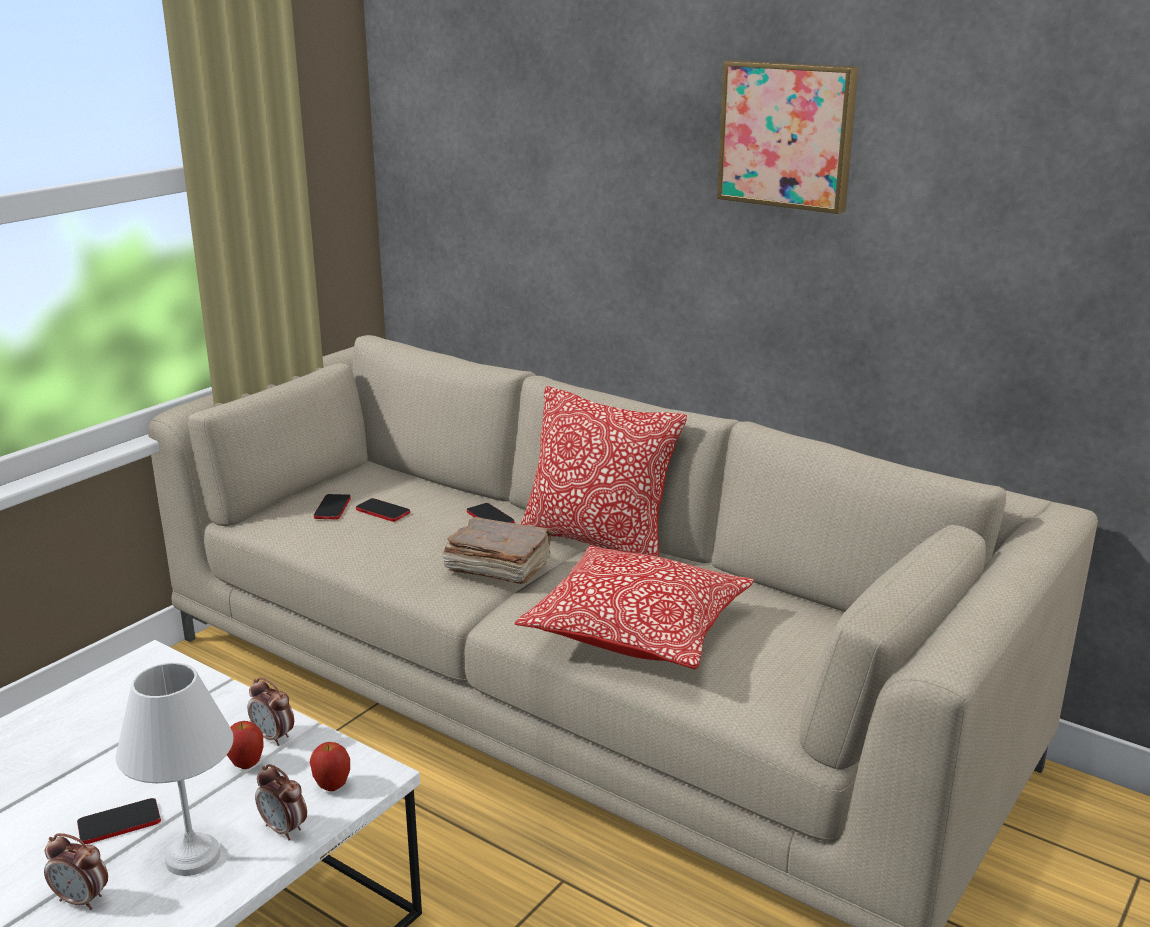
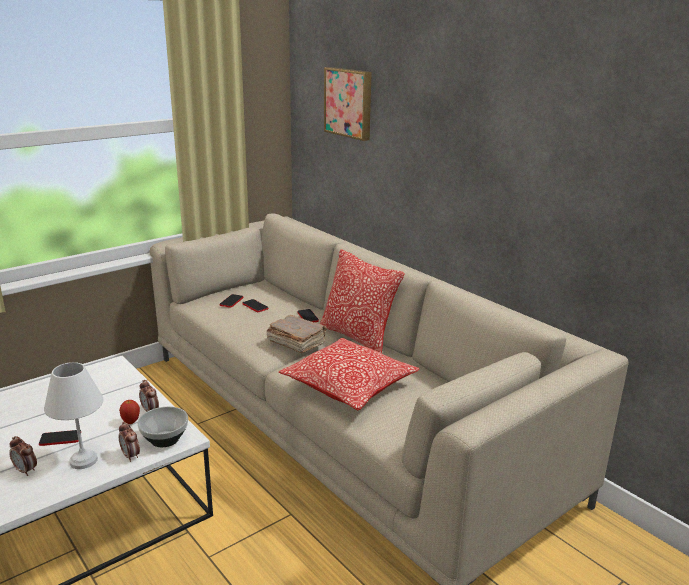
camera: 15 degrees right, 0 degrees up
(332, 786) = (164, 439): apple -> bowl
(788, 134) = (479, 119): picture -> picture (349, 103)

